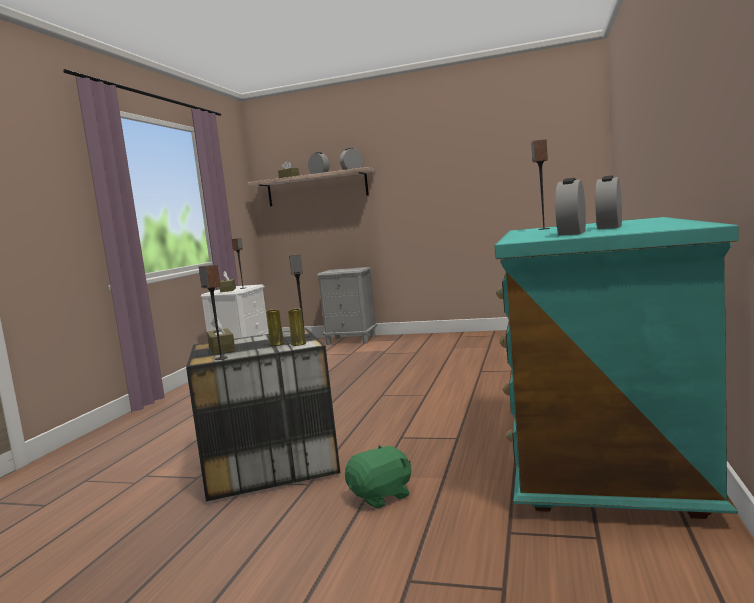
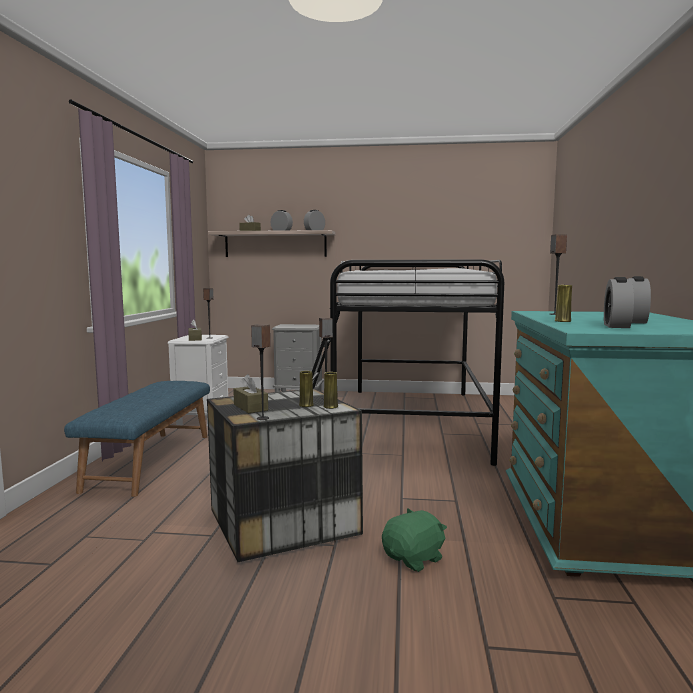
camera: 10 degrees left, 0 degrees up
(176, 411) = (150, 461): none -> blue bench
(451, 360) = (408, 421): none -> black bed
(528, 234) = (562, 321): none -> yellow vase

